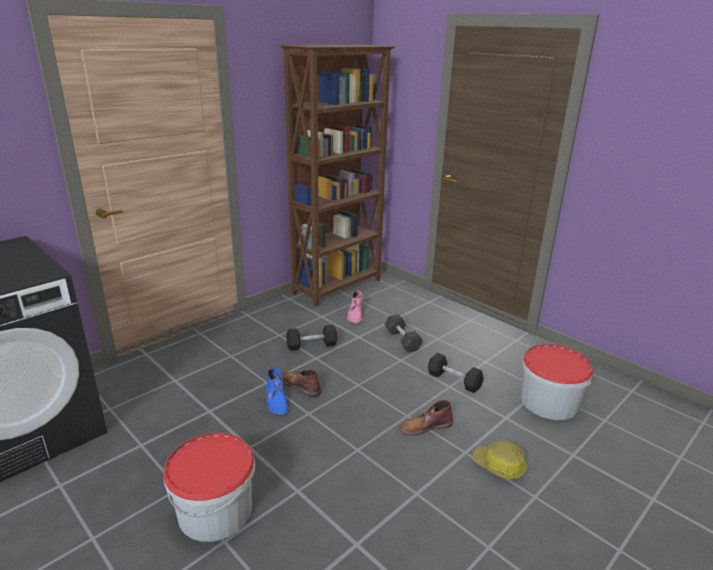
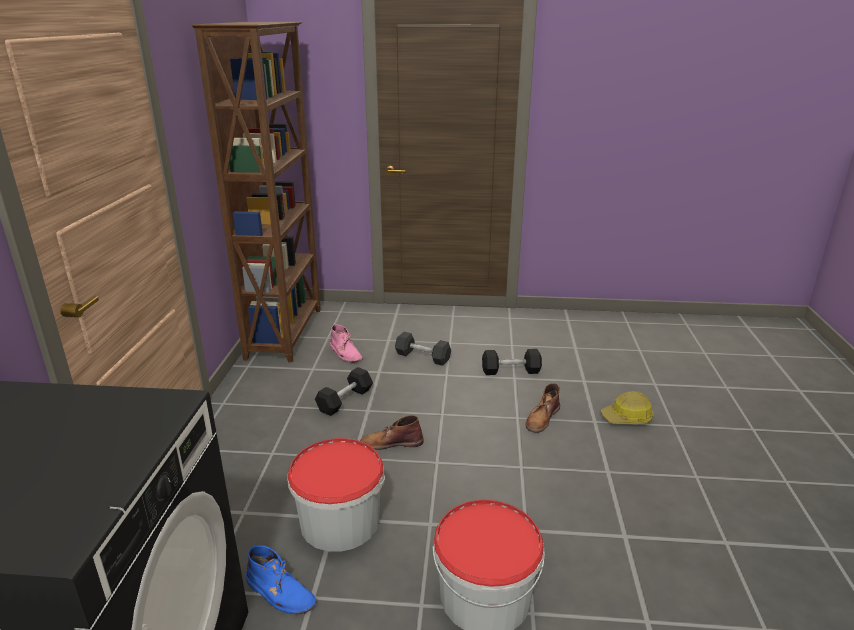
camera: 40 degrees left, 0 degrees up
(276, 401) = (390, 468): blue boot -> blue boot (280, 592)
(549, 402) = (593, 354): bucket -> bucket (340, 521)

